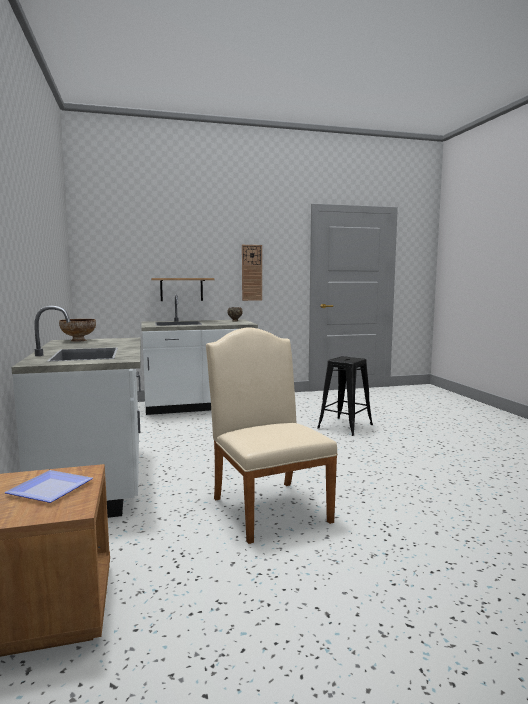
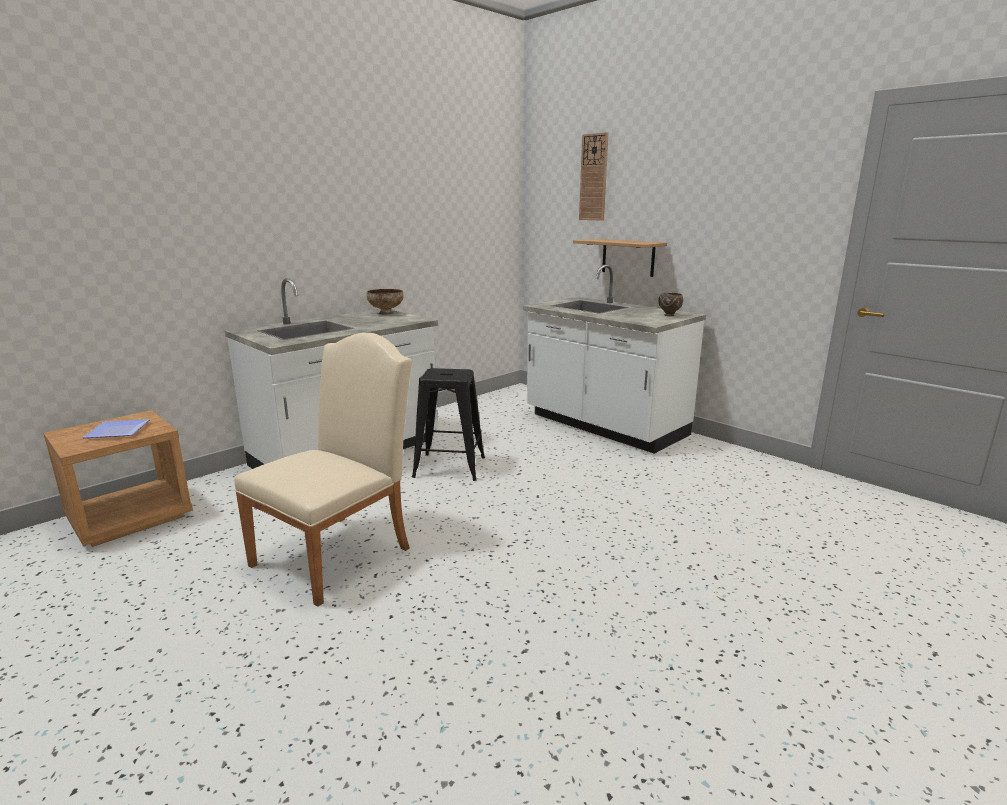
camera: 60 degrees right, 10 degrees up
(252, 272) = (731, 236): wall clock -> wall clock (593, 177)
(345, 426) = (675, 537): black stool -> black stool (449, 467)

